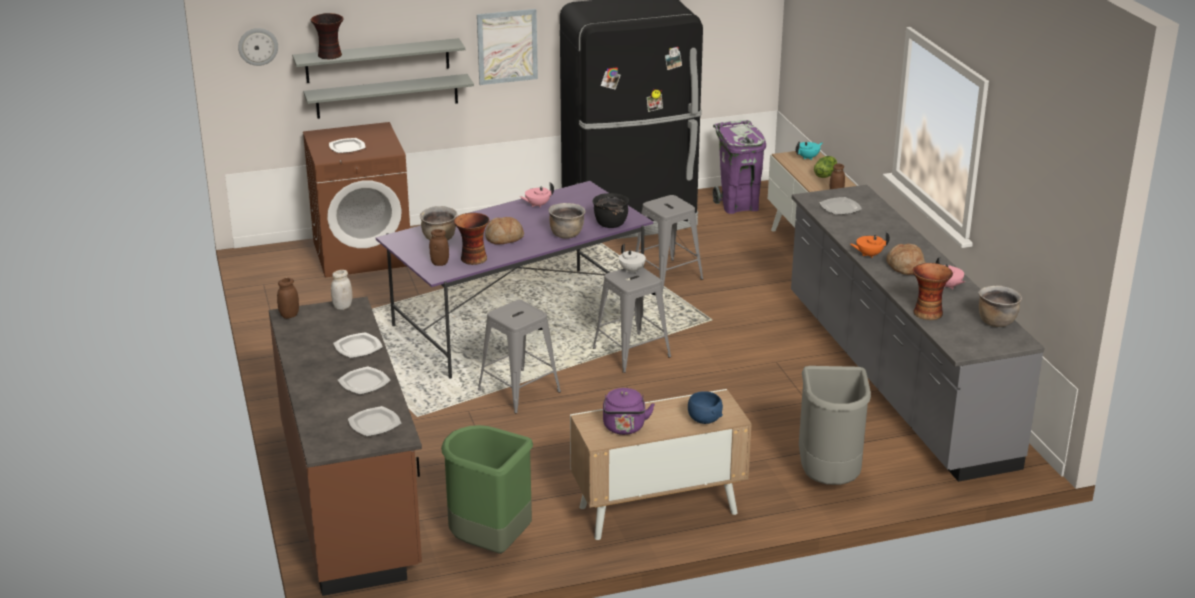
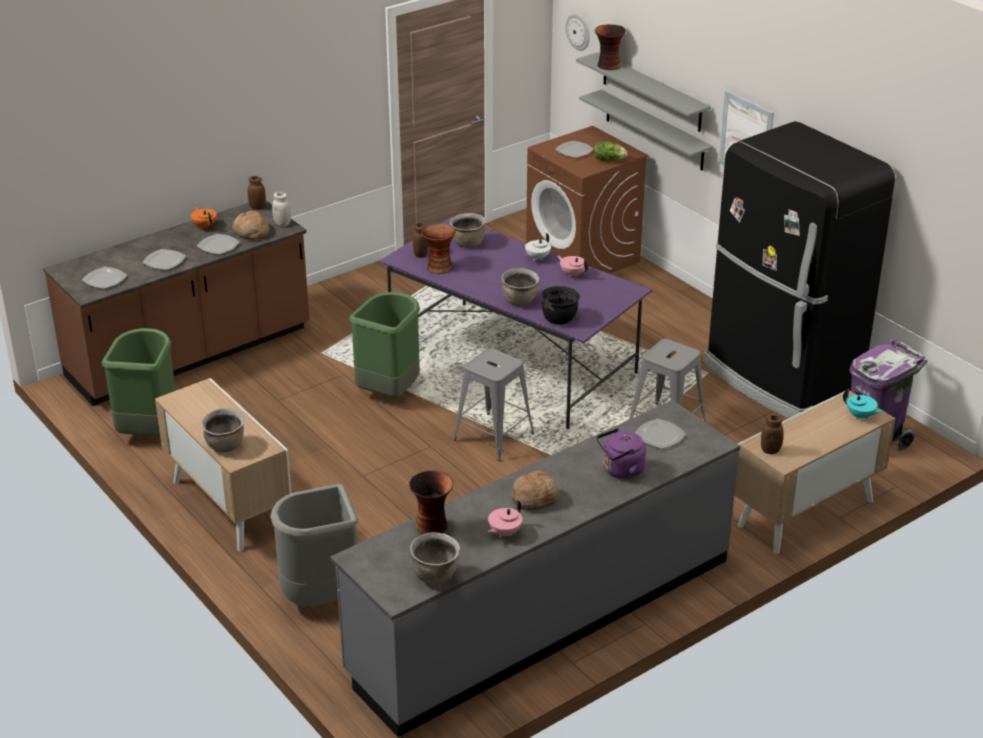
camera: 70 degrees right, 5 degrees up
(504, 238) = (490, 273): bread -> bread (251, 232)
(519, 391) = (389, 391): grey stool -> green trash can
(624, 428) = (196, 408): purple kettle -> purple kettle (620, 470)
(632, 270) = (506, 360): white teapot -> white teapot (537, 258)
(704, 419) = (225, 446): blue bowl -> brown cooking pot
(825, 175) = (820, 435): lettuce -> lettuce (608, 160)
(868, 255) = (550, 470): orange teapot -> orange teapot (205, 226)

